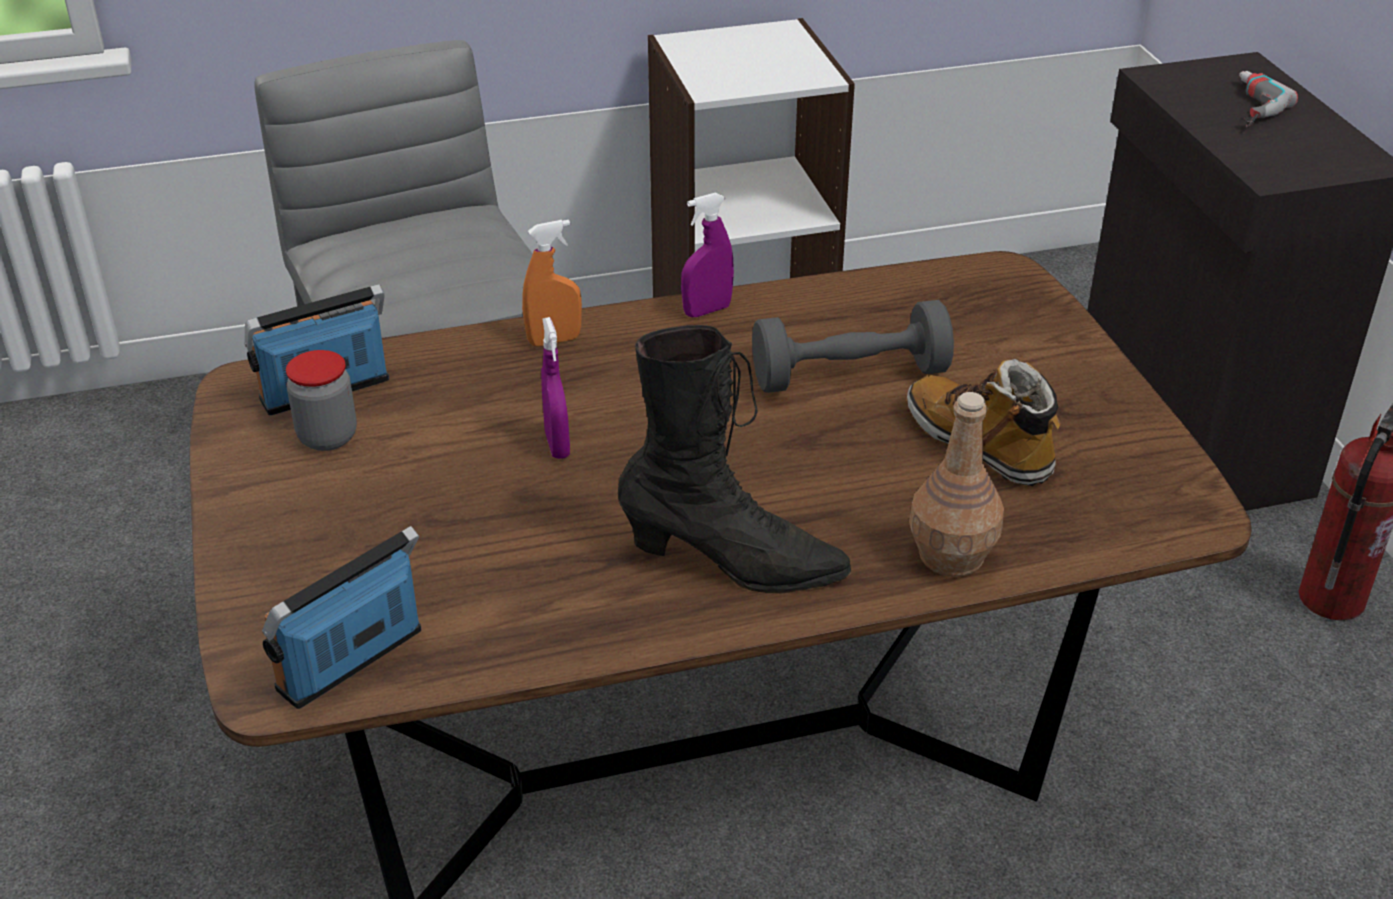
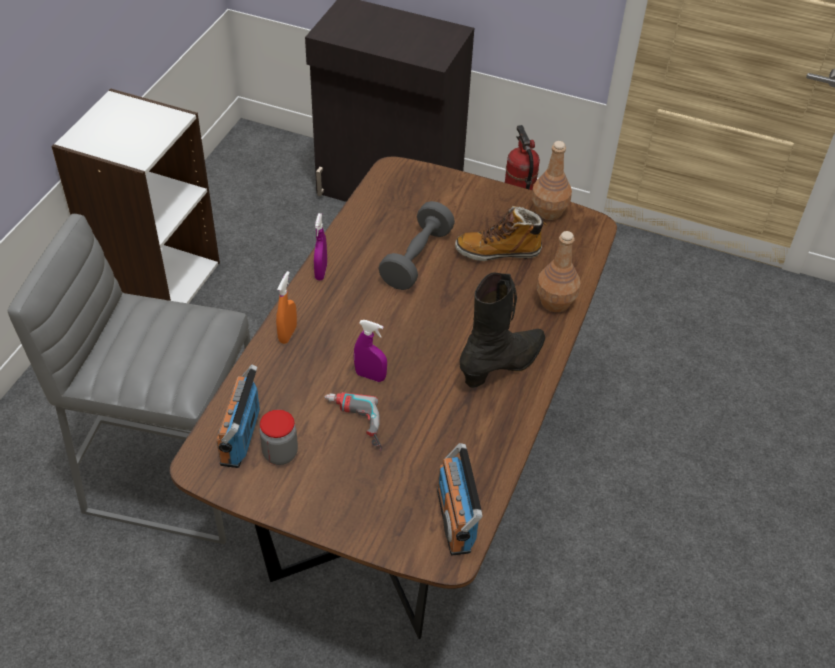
camera: 55 degrees left, 10 degrees up
(1155, 453) = (549, 211): none -> brown bottle
(1244, 107) = (378, 29): power drill -> power drill (352, 425)

